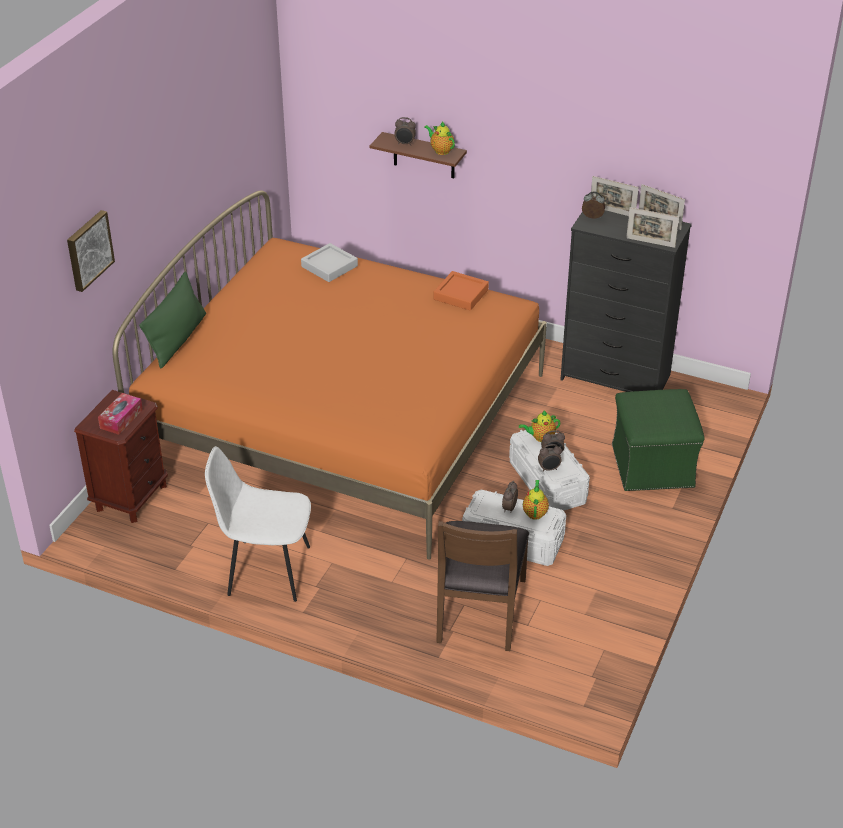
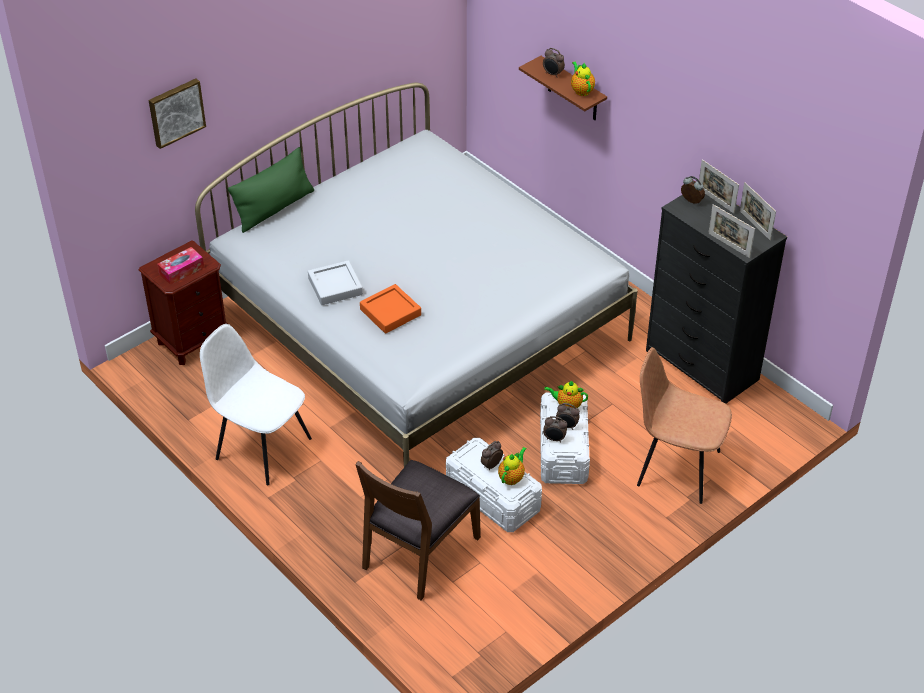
camera: 25 degrees right, 5 degrees up
(329, 266) = (452, 175): grey tray -> grey tray (335, 286)
(344, 418) = (419, 325): orange bed -> white bed
(461, 294) = (554, 240): orange tray -> orange tray (390, 312)
(652, 465) = (676, 467): green ottoman -> brown chair

